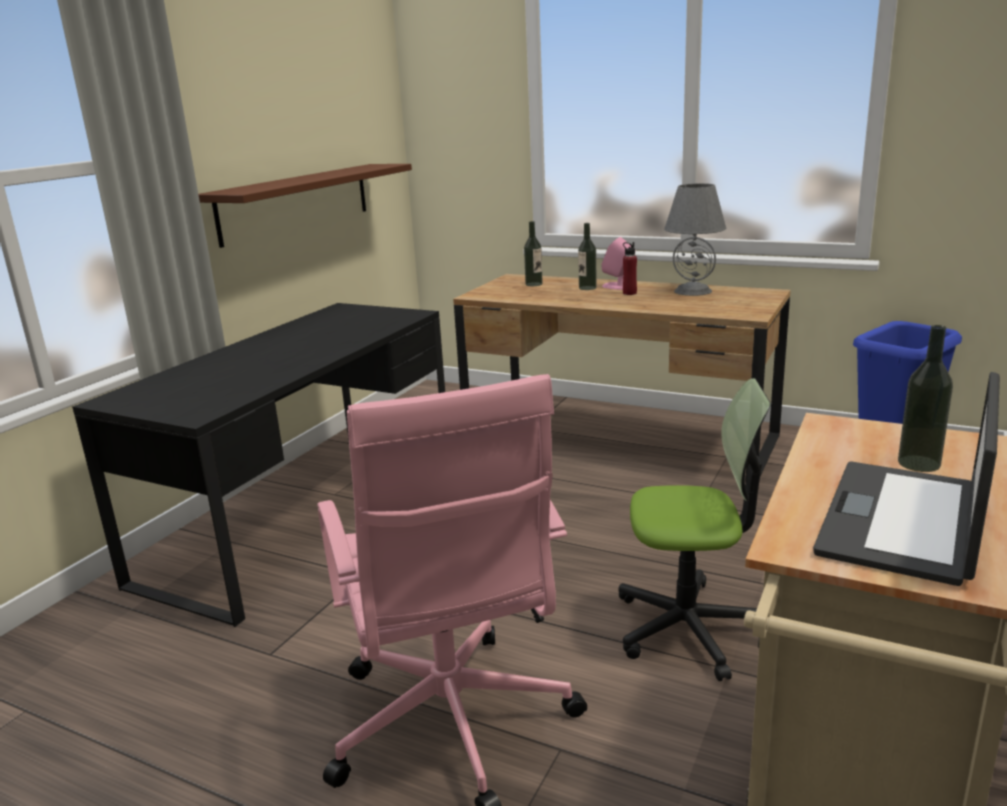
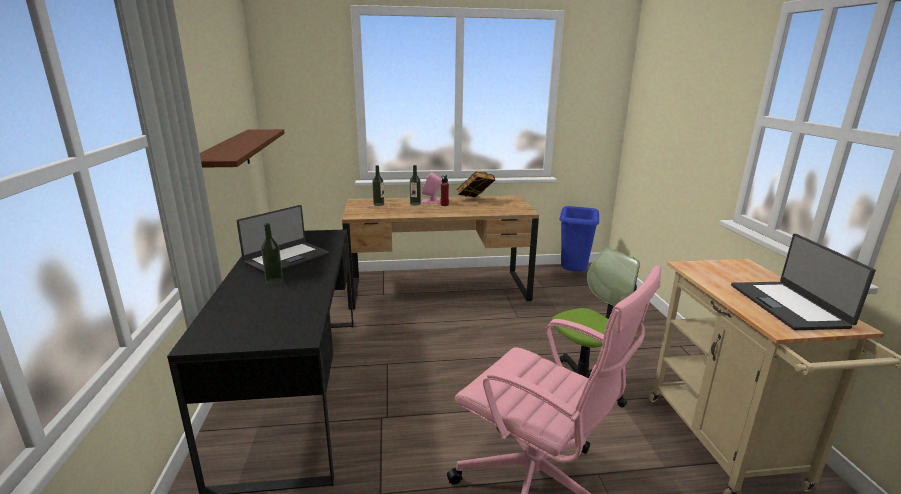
camera: 35 degrees left, 0 degrees up
(316, 334) = (286, 258): none -> laptop
(692, 291) = (475, 200): grey table lamp -> book
(918, 463) = (746, 278): bottle -> bottle (274, 281)

